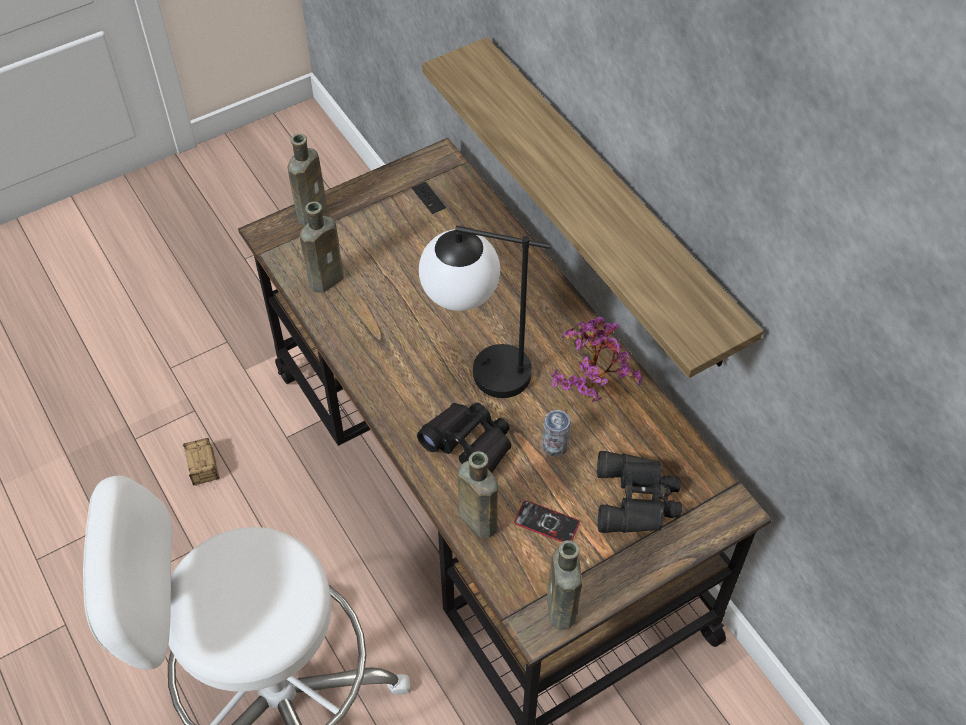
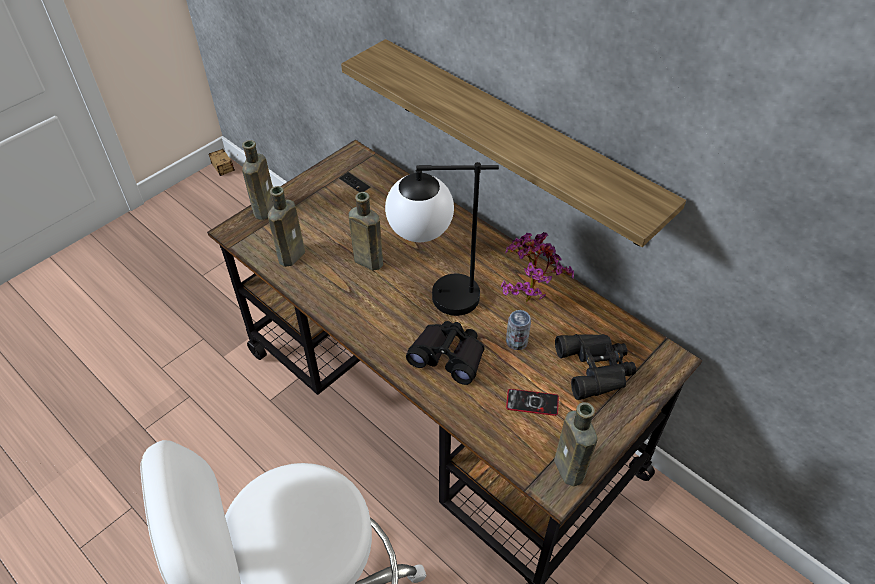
camera: 15 degrees left, 5 degrees down
(207, 489) = (215, 455): storage box -> storage box (229, 176)
(476, 519) = (474, 413): brown bottle -> brown bottle (366, 260)

